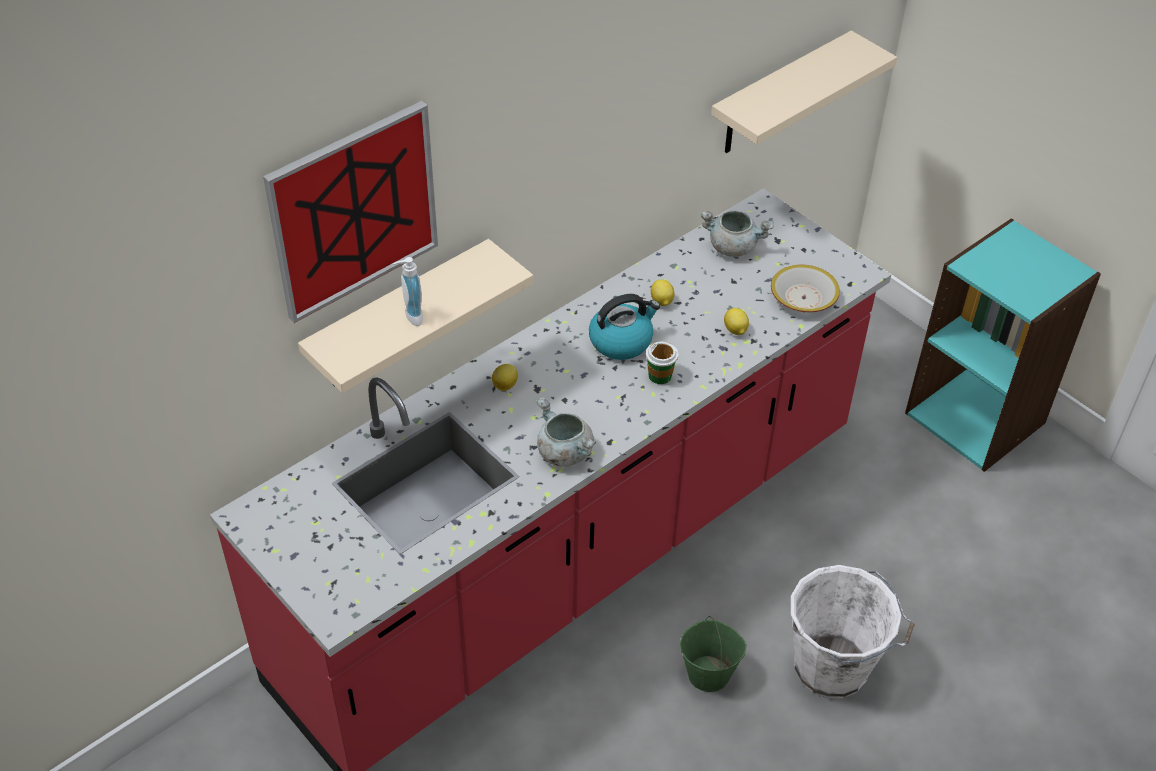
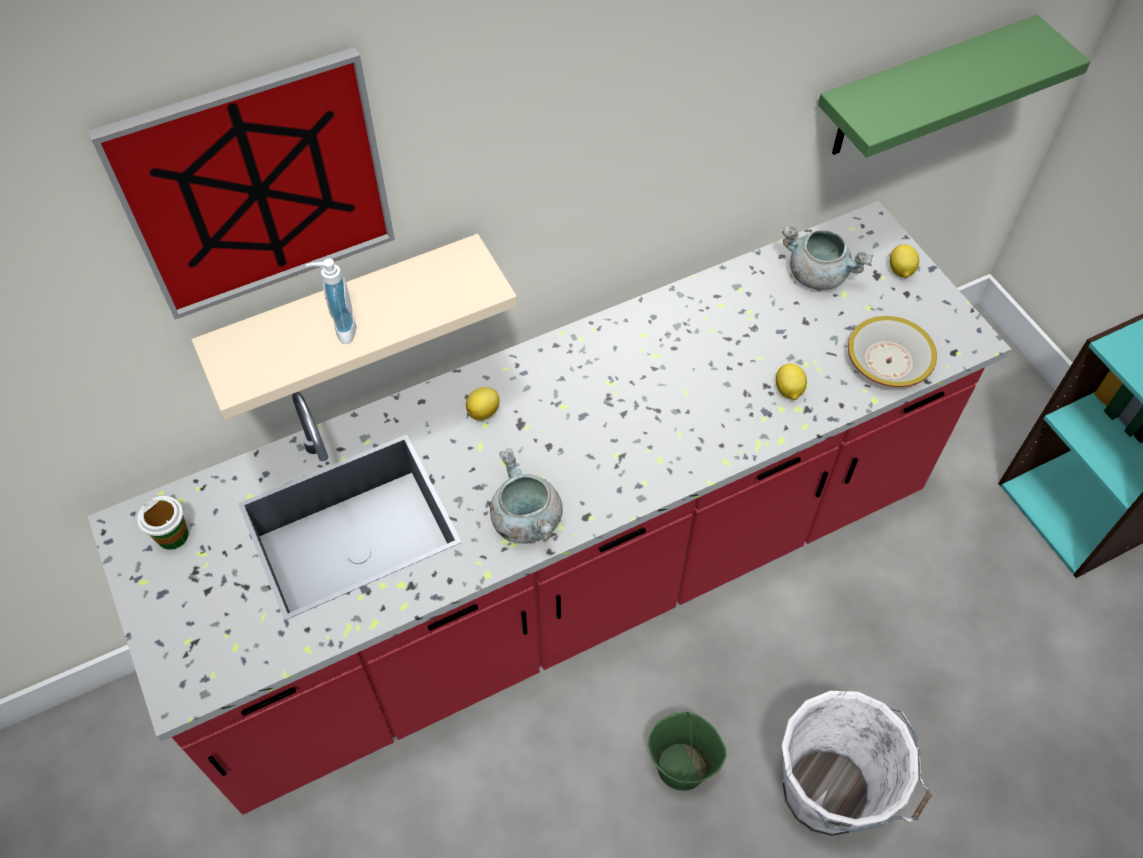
camera: 15 degrees right, 10 degrees up
(621, 341) = (642, 378): kettle -> none
(660, 376) = (676, 436): cup -> cup (172, 536)
(661, 302) = (707, 333): lemon -> lemon (900, 271)
(779, 95) = (920, 89): beige shelf -> green shelf

